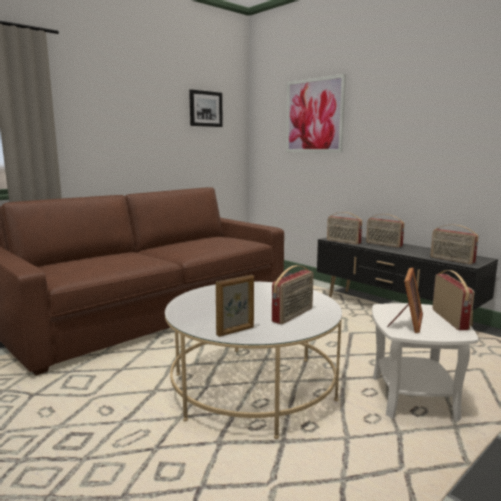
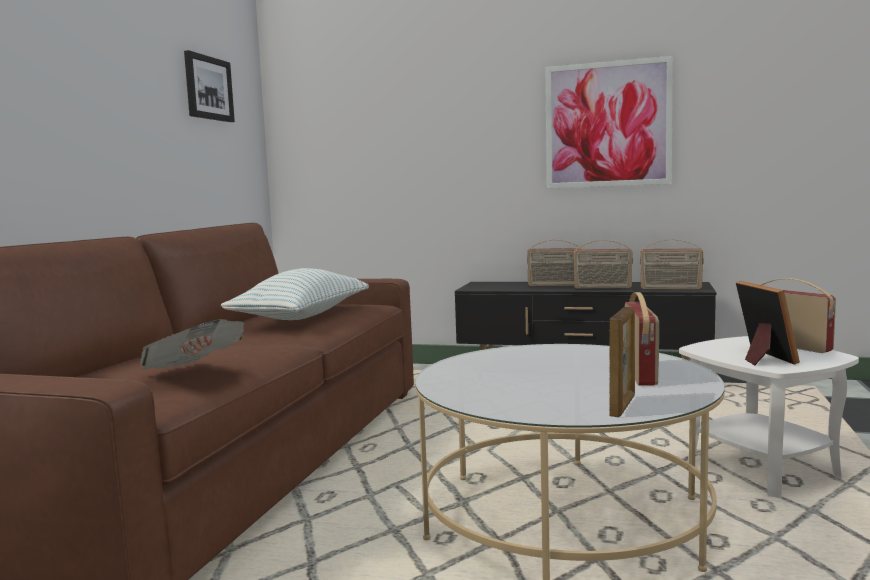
camera: 30 degrees left, 5 degrees down
(94, 269) = (194, 374): none -> newspaper
(202, 244) = (302, 317): none -> pillow
(314, 116) = (399, 104): picture -> picture (607, 125)
(343, 242) = (497, 289): radio -> radio (602, 288)

